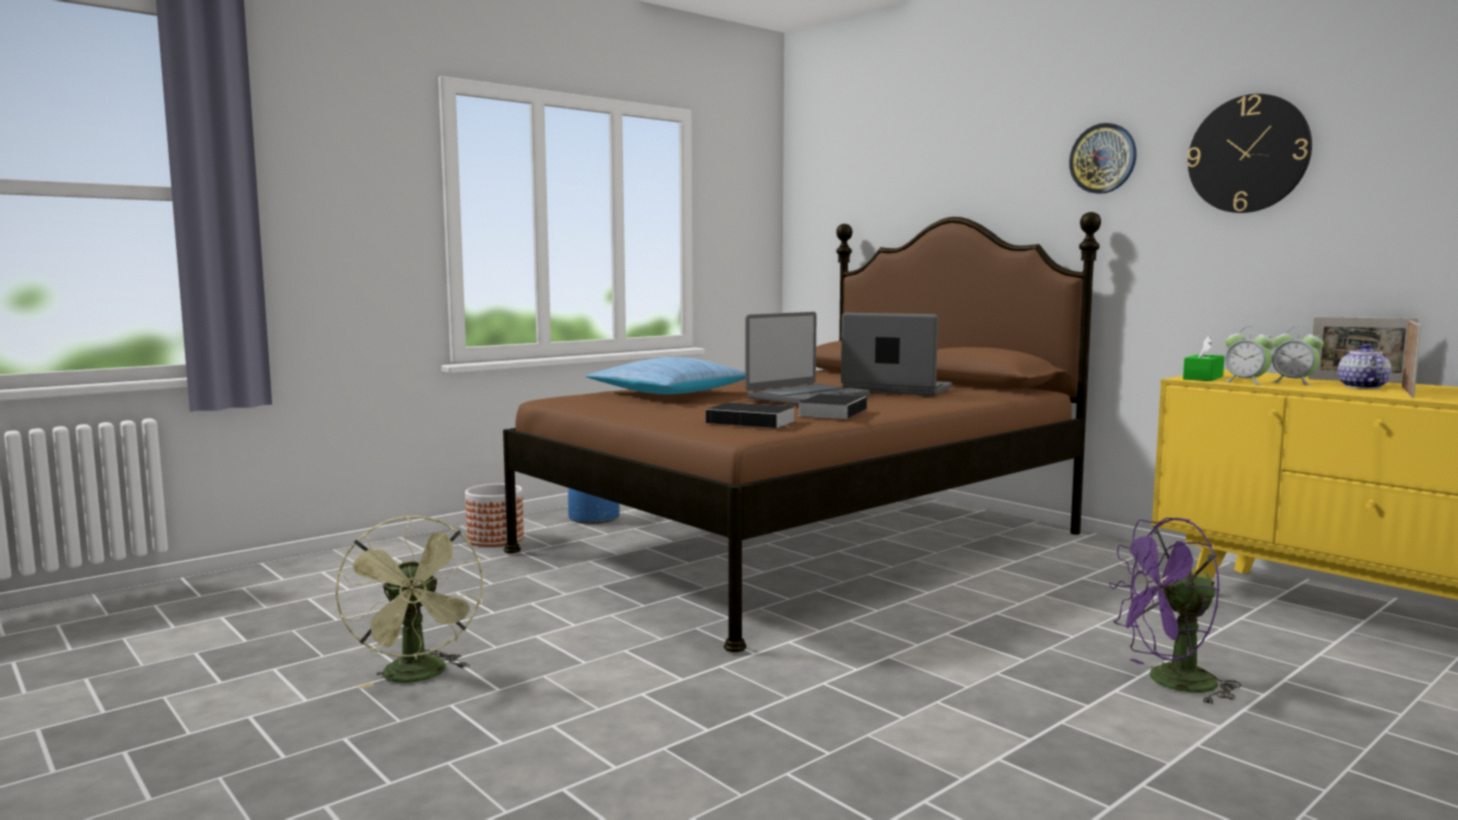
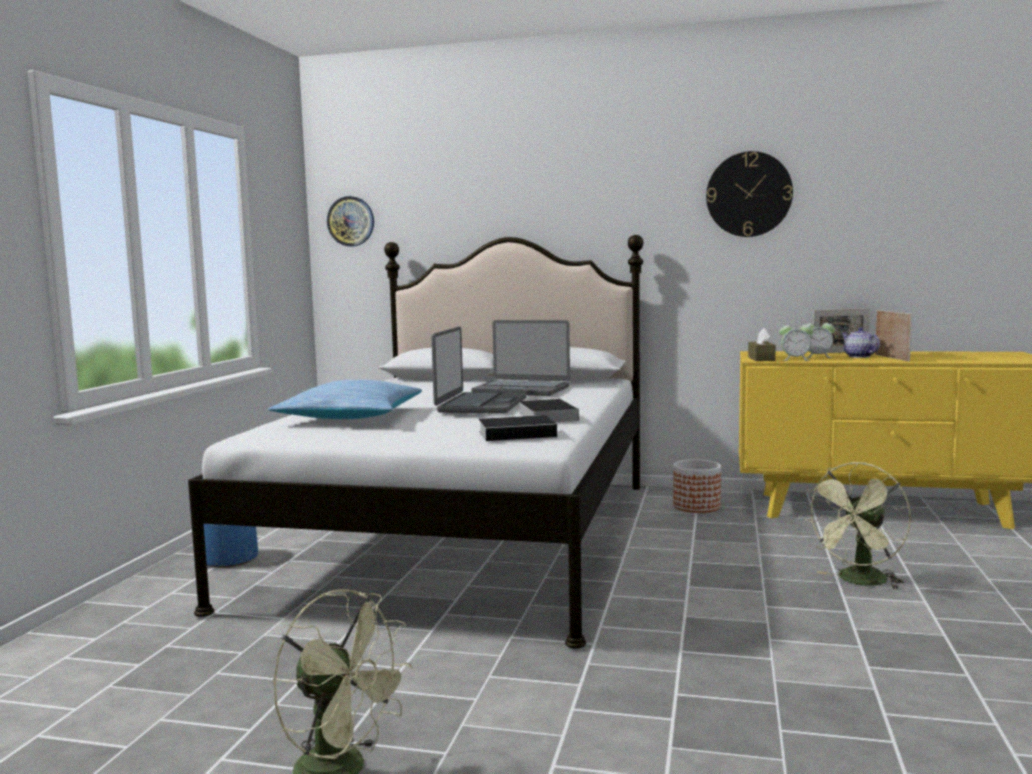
camera: 35 degrees left, 0 degrees up
(496, 539) = (159, 606): planter -> planter (696, 506)
(804, 542) = (465, 539): brown bed -> white bed
(896, 389) = (521, 390): laptop -> laptop turned 150 degrees counterclockwise
(1103, 158) = (637, 193): wall clock -> wall clock (351, 221)
(1170, 683) = (859, 582): purple fan -> green fan
(1203, 378) = (761, 359): green tissue box -> brown tissue box

